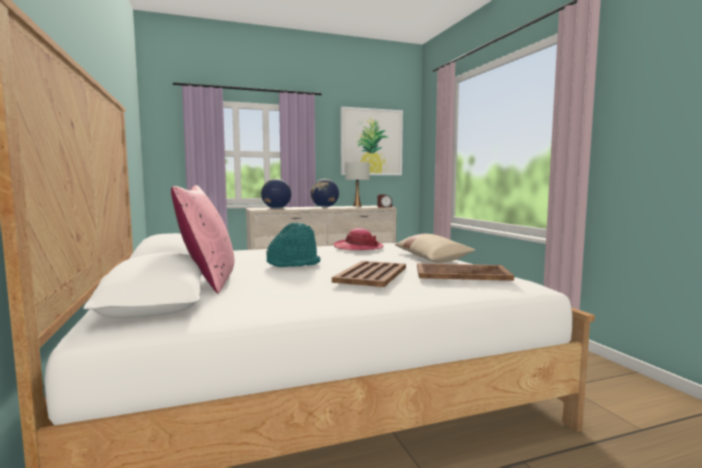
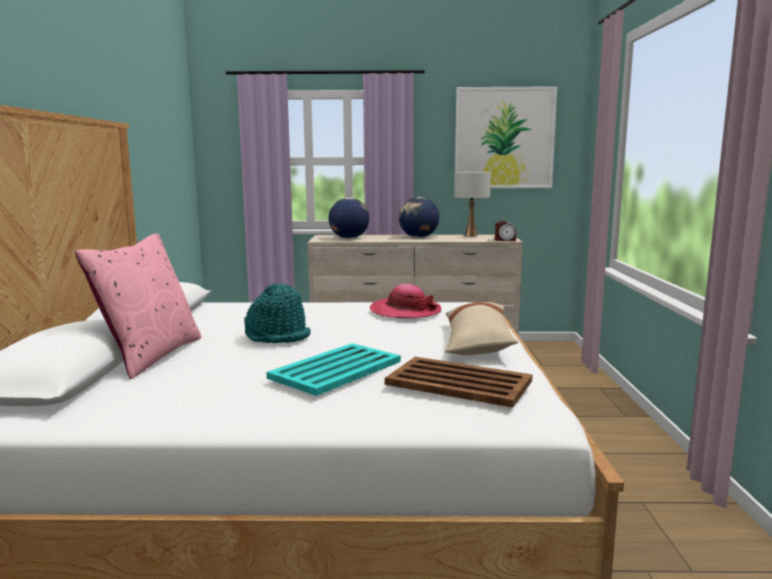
camera: 20 degrees right, 5 degrees up
(371, 275) = (335, 370): brown tray -> turquoise tray

